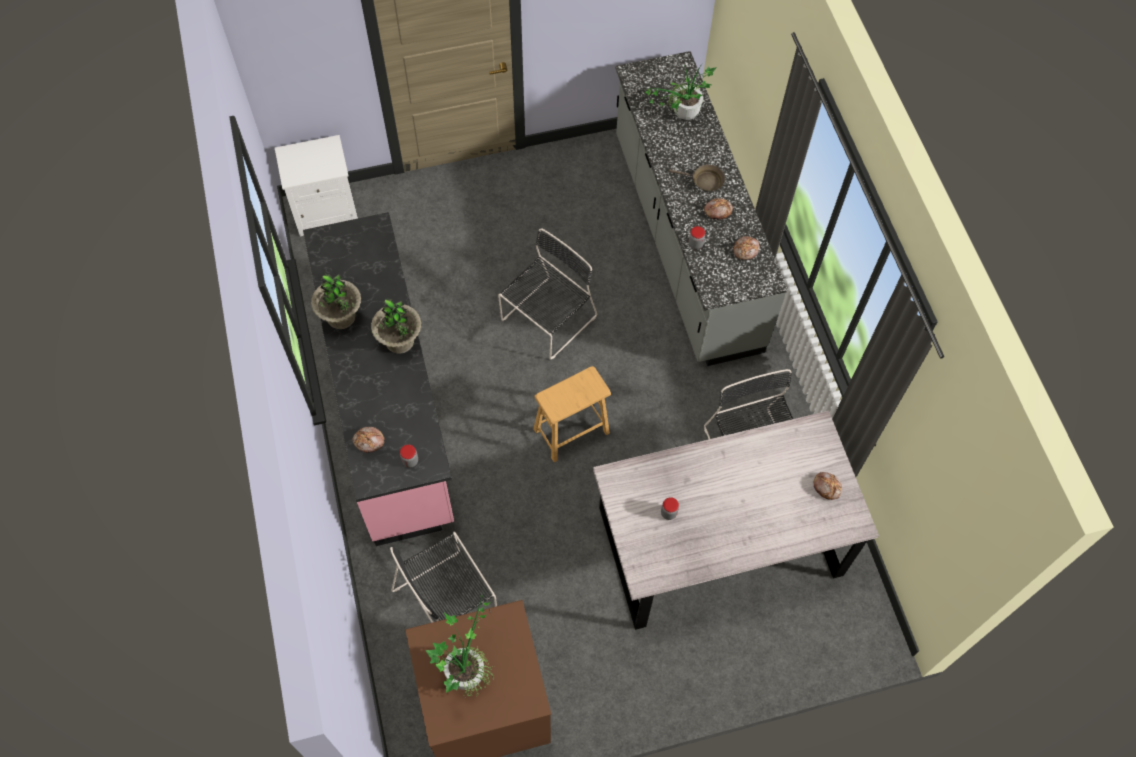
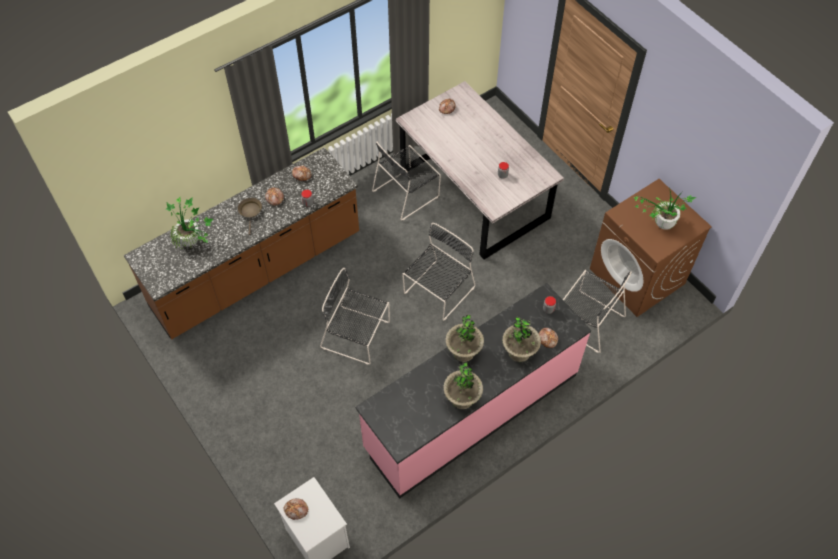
camera: 110 degrees left, 5 degrees down
(320, 150) = (296, 510): none -> bread
(368, 401) = (519, 352): none -> potted plant
(571, 431) = (438, 292): brown stool -> black chair
(684, 243) = (257, 272): grey counter -> brown counter

